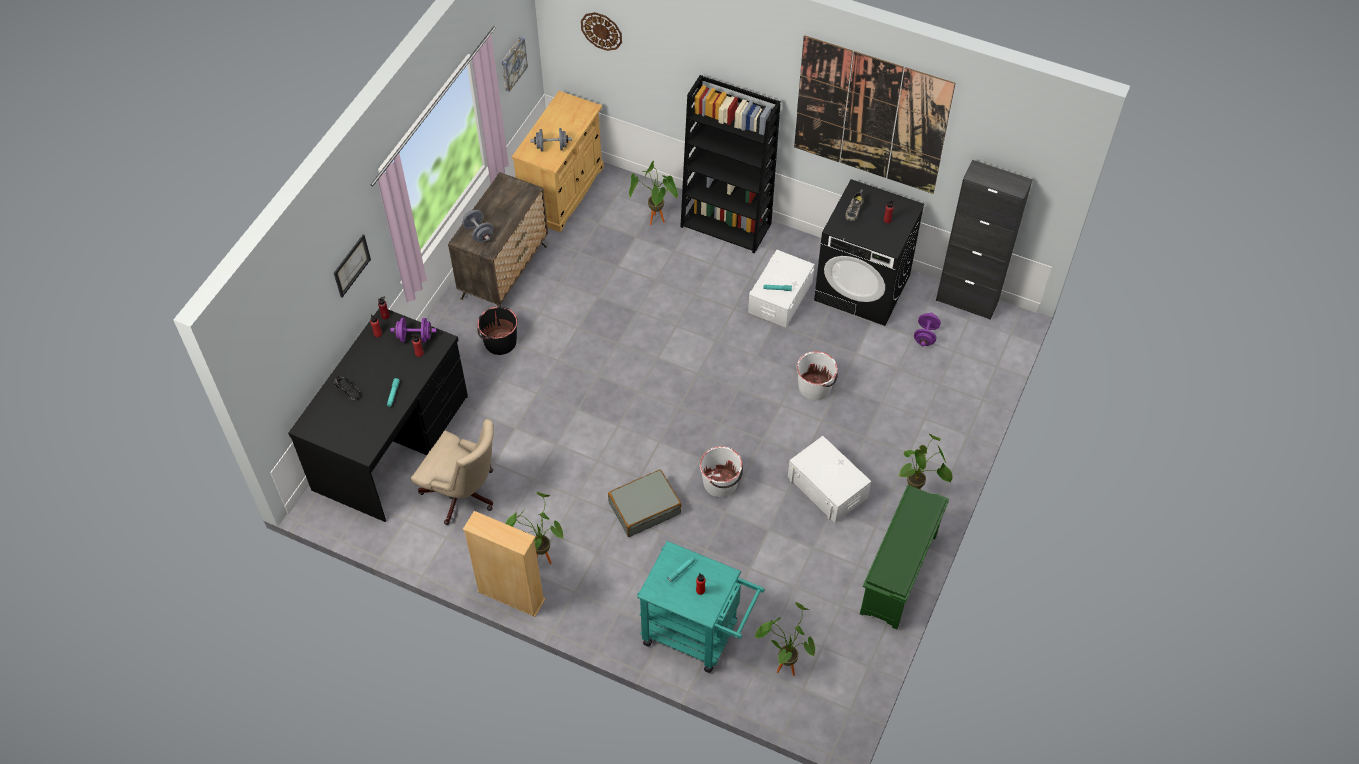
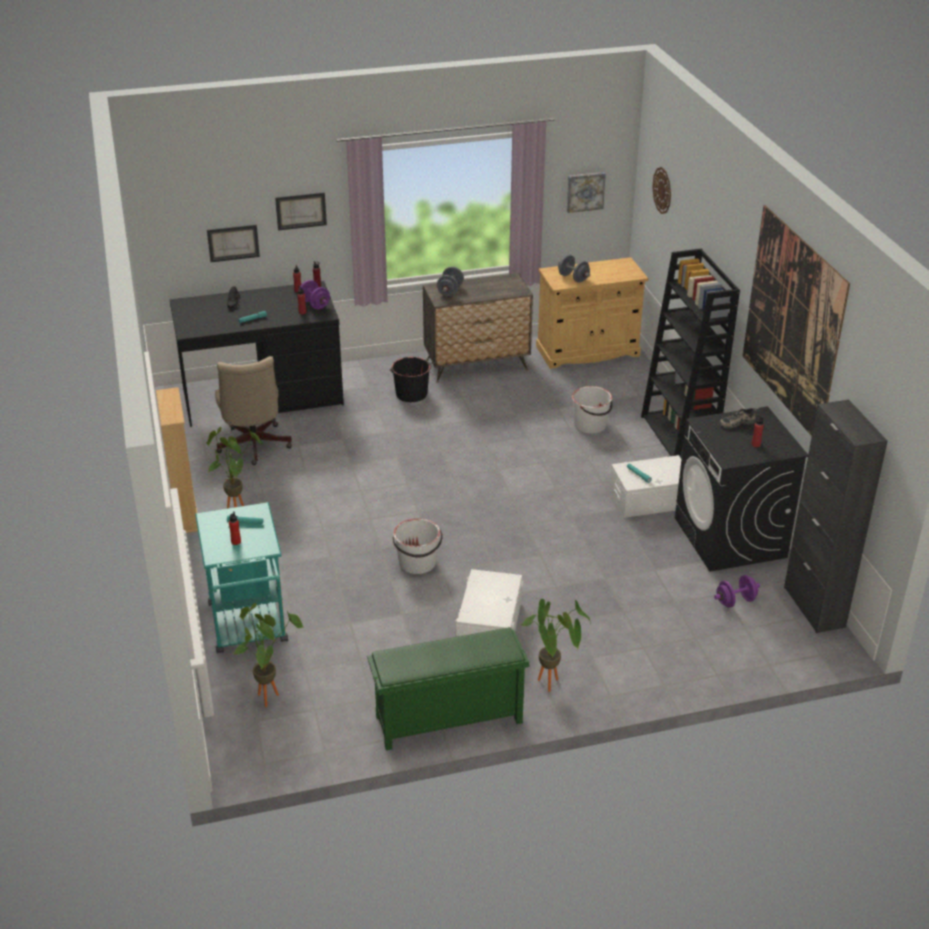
camera: 50 degrees right, 20 degrees down
(314, 340) = (233, 243): none -> picture
(644, 508) = (343, 536): grey suitcase -> none
(656, 223) = (626, 404): potted plant -> none
(815, 387) = (585, 565): white bucket -> white bucket (590, 425)

